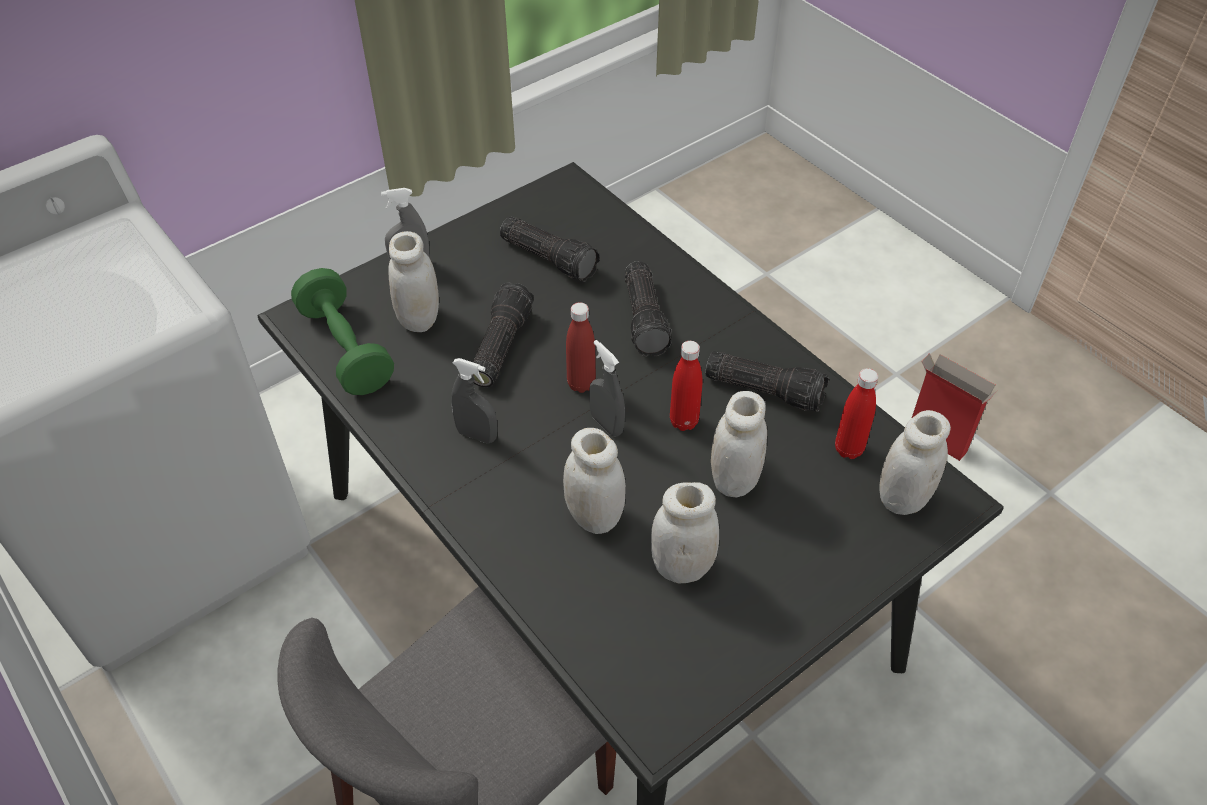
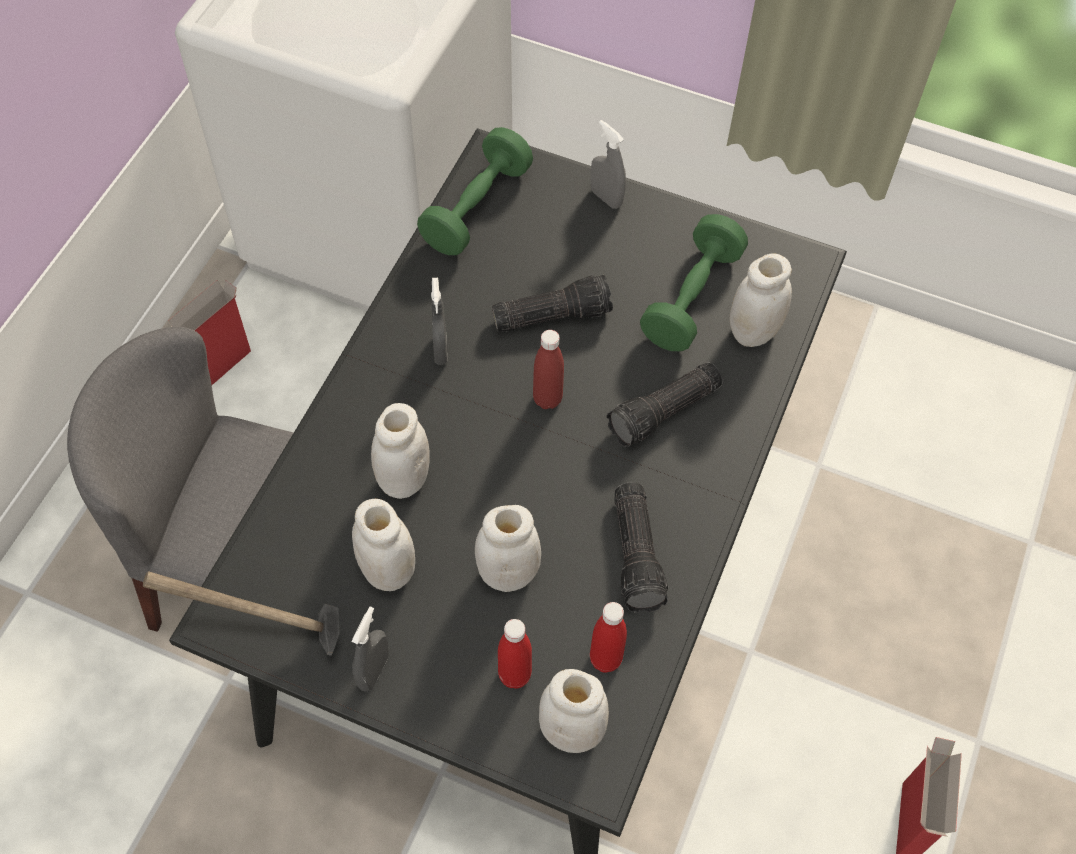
camera: 60 degrees right, 10 degrees up
(207, 747) = (221, 367): none -> cardboard box
(419, 319) = (544, 239): white jar -> white jar (753, 332)
(550, 258) = (691, 298): flashlight -> green dumbbell
(606, 424) = (512, 441): grey spray bottle -> grey spray bottle (373, 671)
(684, 421) = (553, 502): red bottle -> red bottle (514, 675)
(692, 694) = (264, 633): none -> hammer

